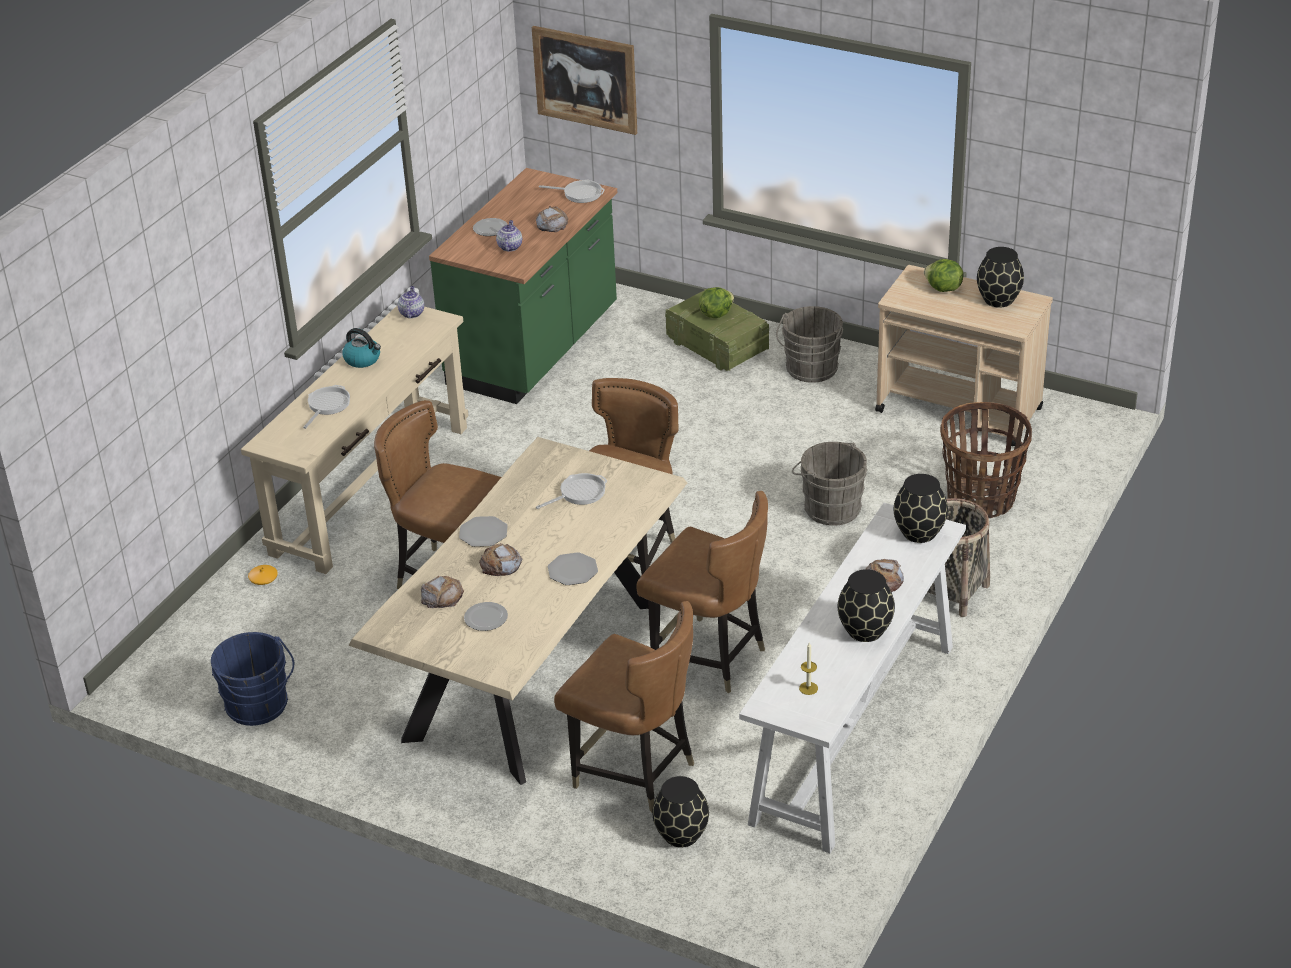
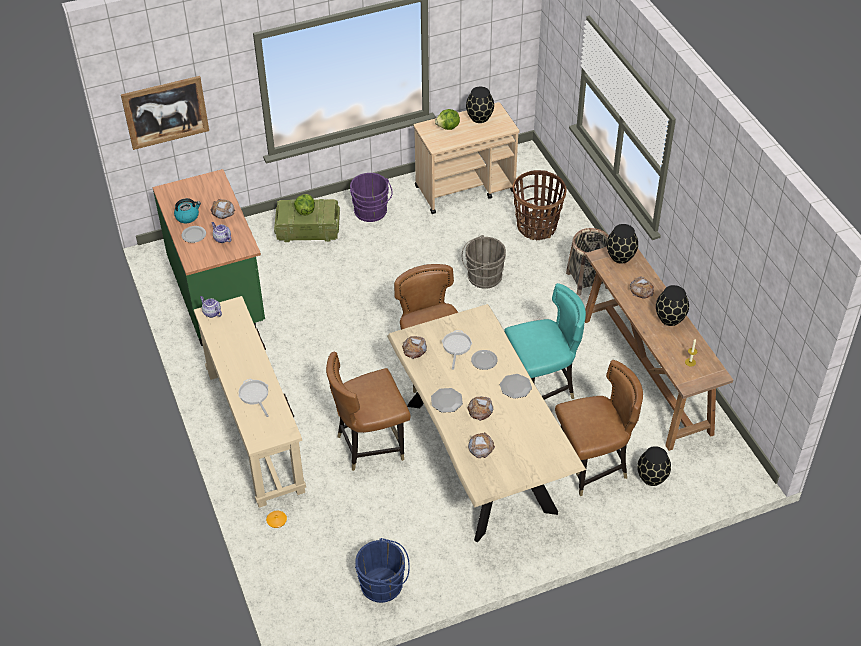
camera: 50 degrees left, 10 degrees up
(363, 359) = (230, 357): kettle -> kettle (187, 216)
(485, 618) = (517, 441): plate -> plate (483, 360)
(535, 466) = (414, 349): none -> bread
(580, 194) = (209, 184): frying pan -> none
(709, 657) = (541, 388): brown chair -> turquoise chair
(810, 370) = (371, 213): grey bucket -> purple bucket
(853, 733) = (646, 375): white console table -> brown console table

